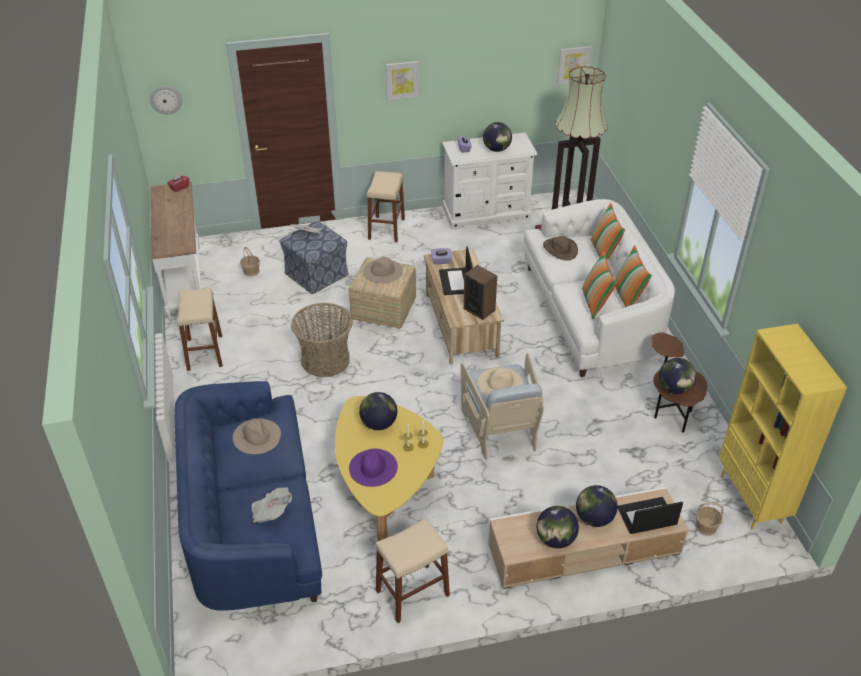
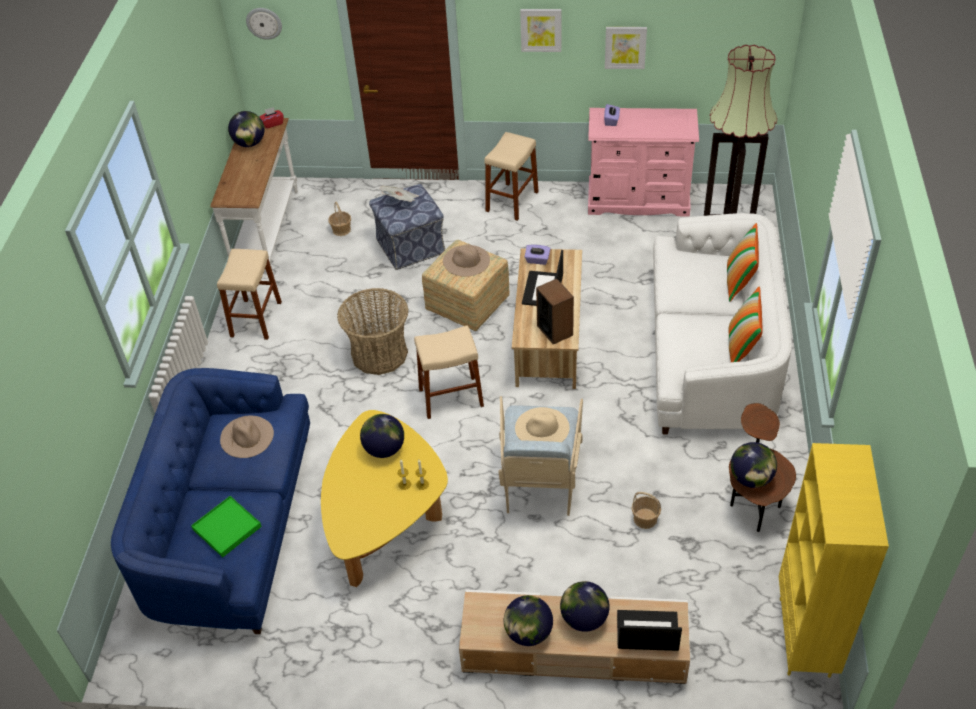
camera: 20 degrees right, 5 degrees up
(271, 512) = (227, 528): newspaper -> green tray
(373, 467) = (357, 500): purple hat -> none
(412, 593) = (363, 651): beige stool -> beige stool (451, 397)
(486, 213) = (638, 200): white dresser -> pink dresser
(496, 149) = (650, 127): globe -> globe (249, 143)
(560, 249) = (684, 269): brown hat -> none
(573, 64) = (765, 33): picture -> picture (625, 47)
(595, 303) = (696, 349): pillow -> none
(706, 527) = (732, 658): basket -> basket (645, 519)

